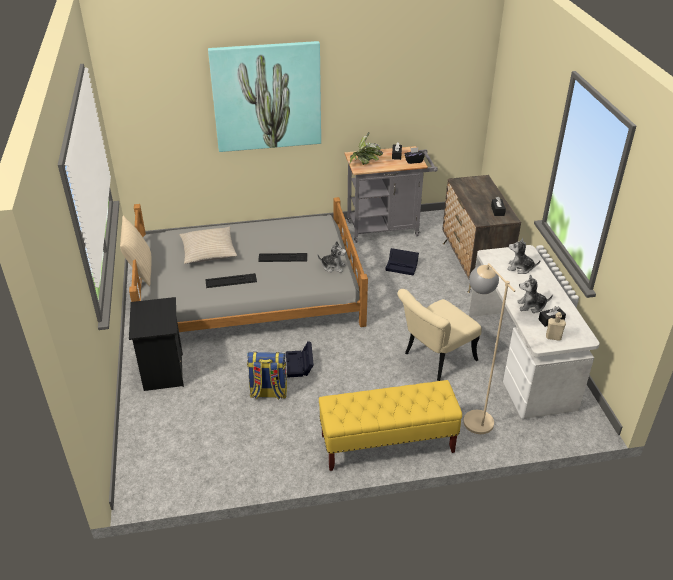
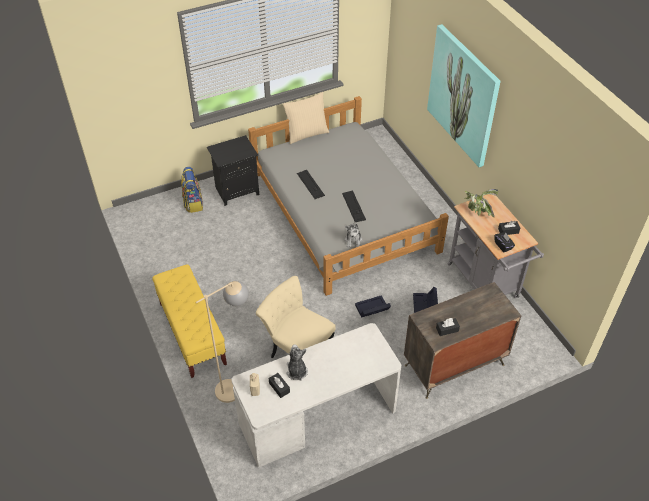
camera: 75 degrees right, 10 degrees up
(208, 251) = (344, 161): beige pillow -> none
(268, 392) = (230, 252): backpack -> backpack (193, 203)
(300, 365) = (264, 263): black storage box -> black storage box (371, 310)
(520, 268) = (355, 359): plush toy -> none

